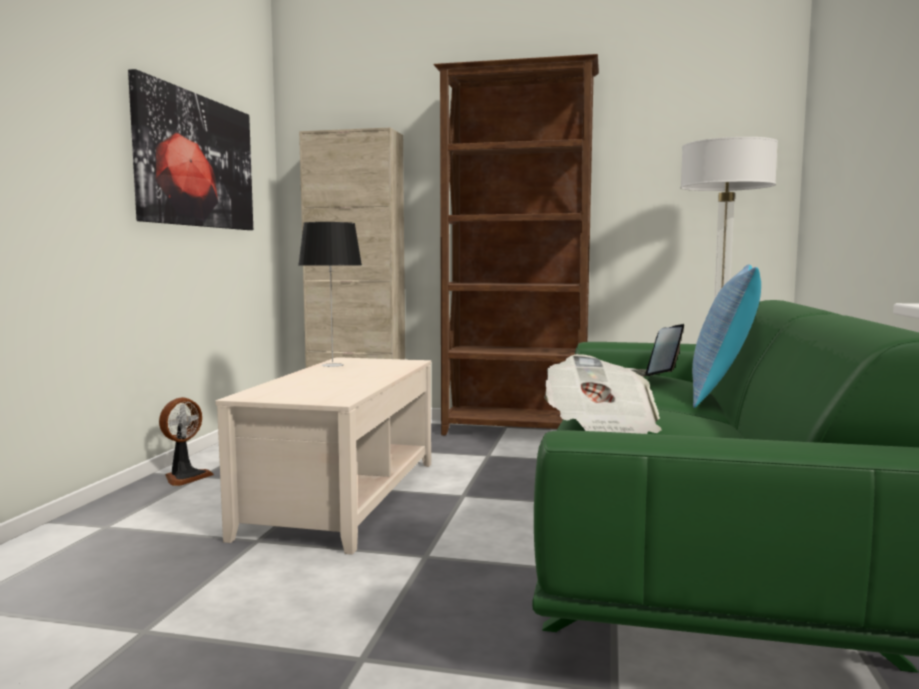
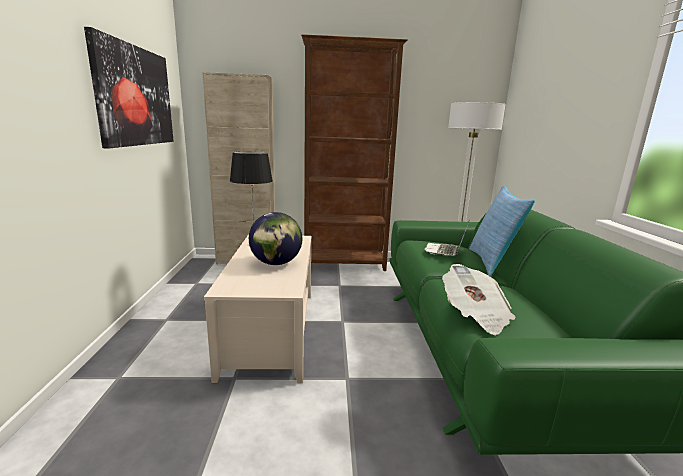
camera: 15 degrees left, 10 degrees up
(185, 477) = (155, 321): fan -> none
(345, 380) = (276, 263): none -> globe

